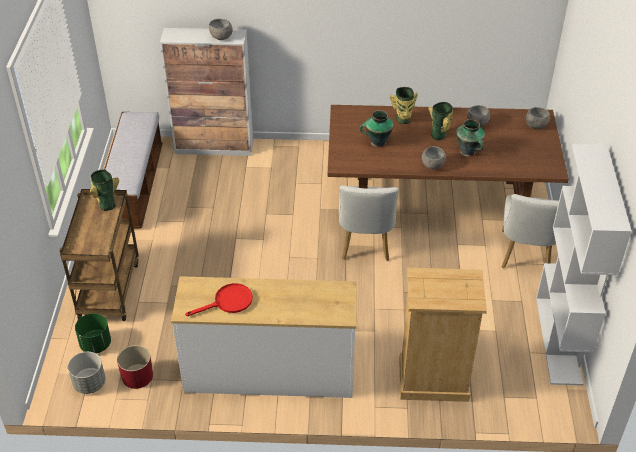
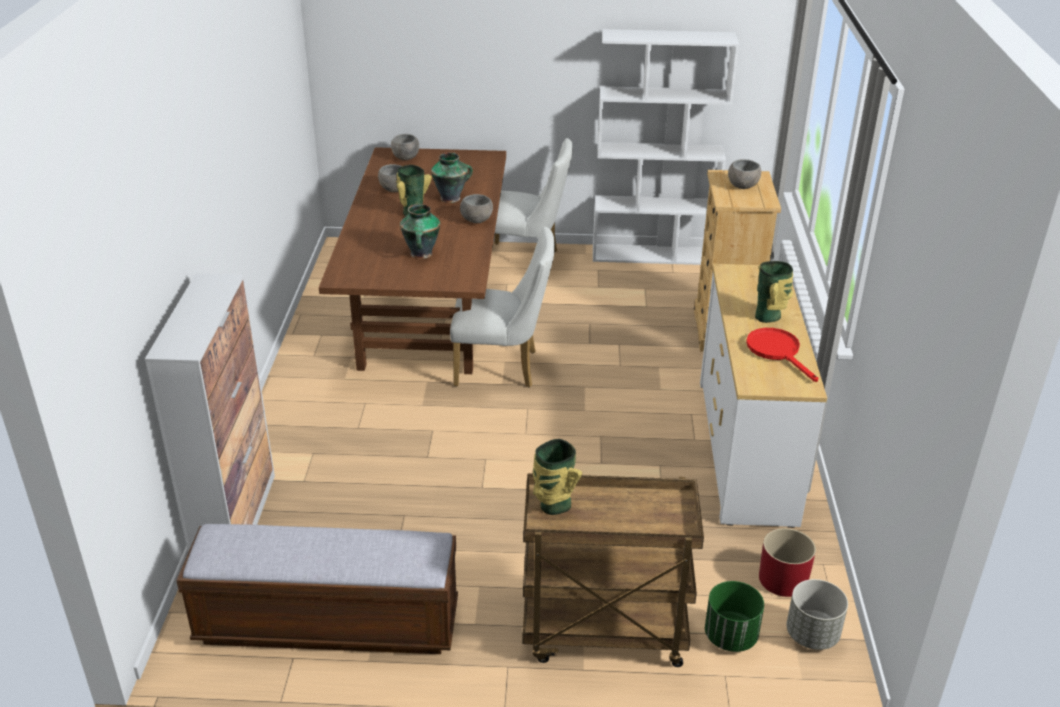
camera: 90 degrees left, 10 degrees down
(221, 37) = (213, 295): grey bowl -> grey bowl (743, 186)
(403, 120) = (373, 235): vase -> vase (769, 316)

